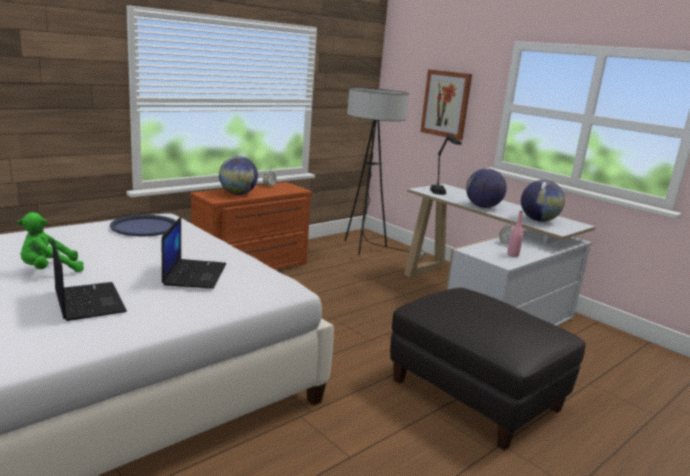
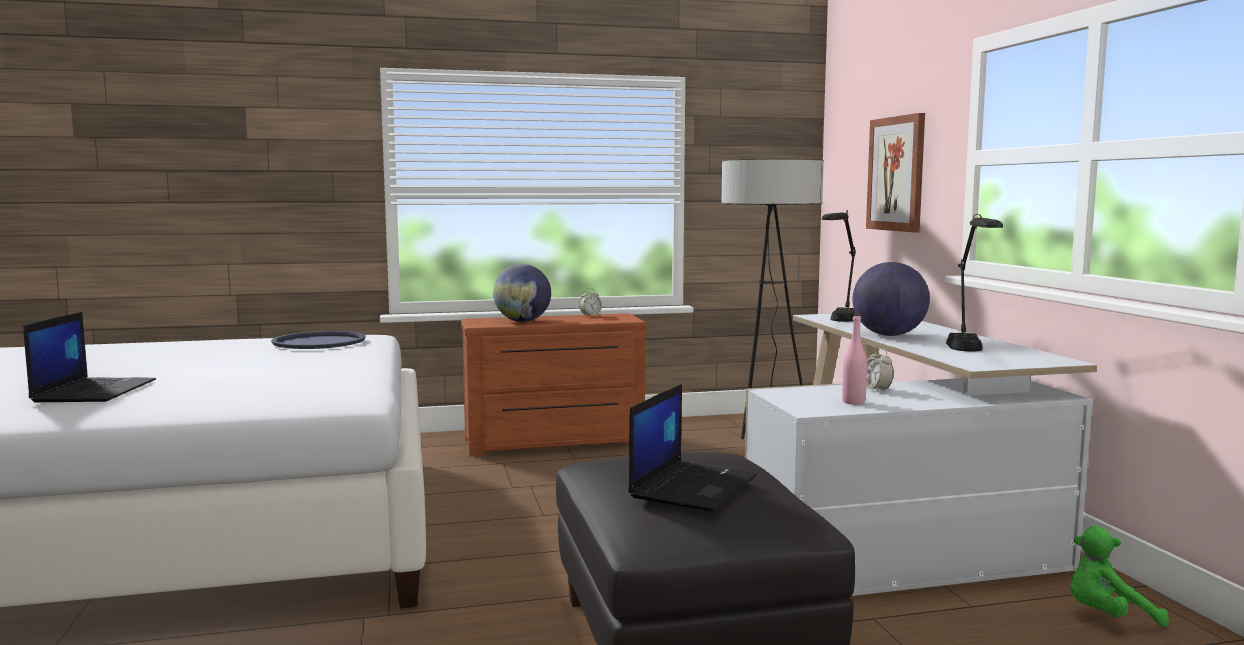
camera: 30 degrees right, 10 degrees down
(49, 270) = (124, 367): green plush toy -> green plush toy (1107, 617)
(194, 274) = (262, 378): laptop -> laptop (693, 486)
(538, 220) = (970, 352): globe -> black table lamp

